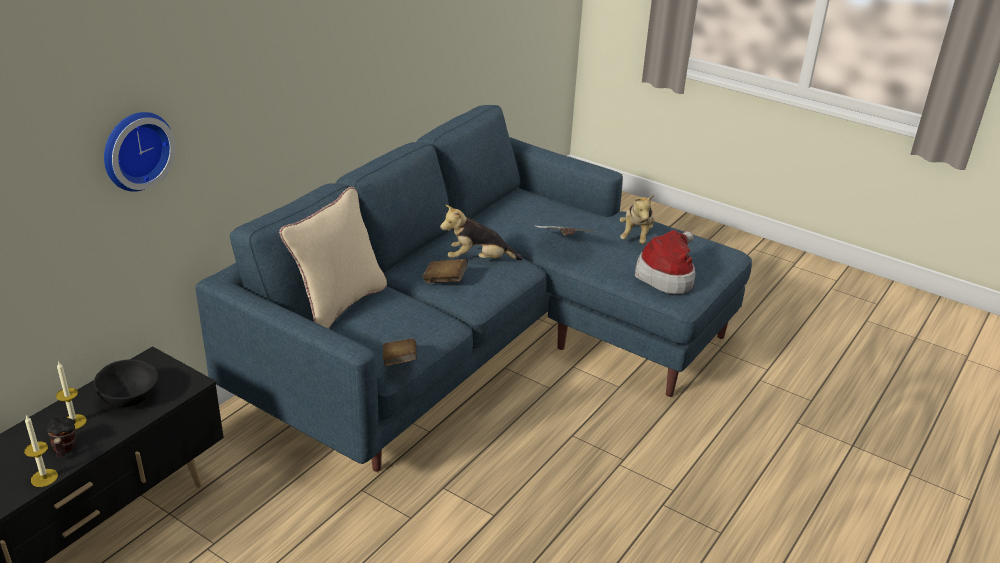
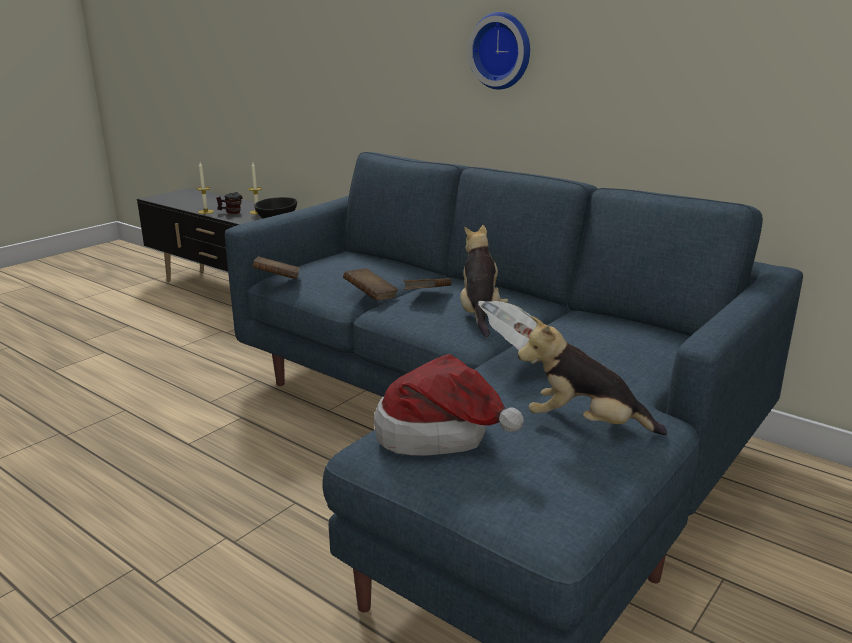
camera: 95 degrees right, 10 degrees down
(135, 150) = (347, 54): wall clock -> wall clock (502, 51)
(339, 304) = (384, 260): beige pillow -> none
(442, 308) = (371, 296): none -> brown book

